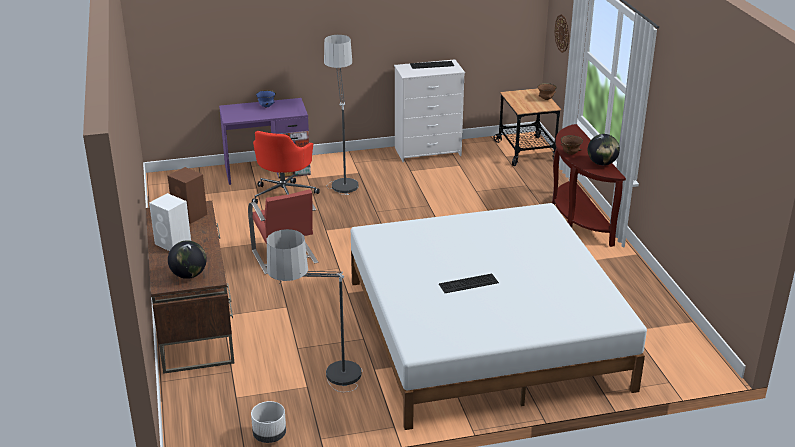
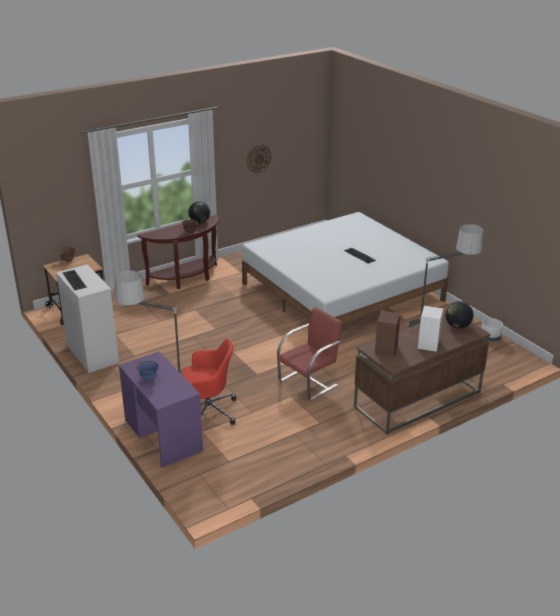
camera: 110 degrees left, 0 degrees up
(562, 33) = (57, 203): wall clock -> wall clock (258, 158)

